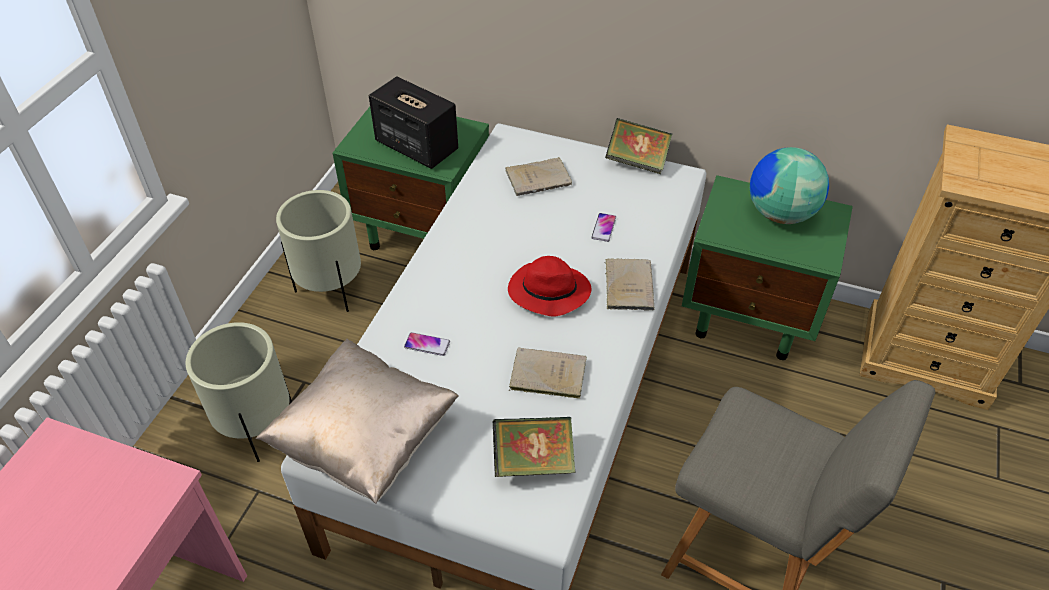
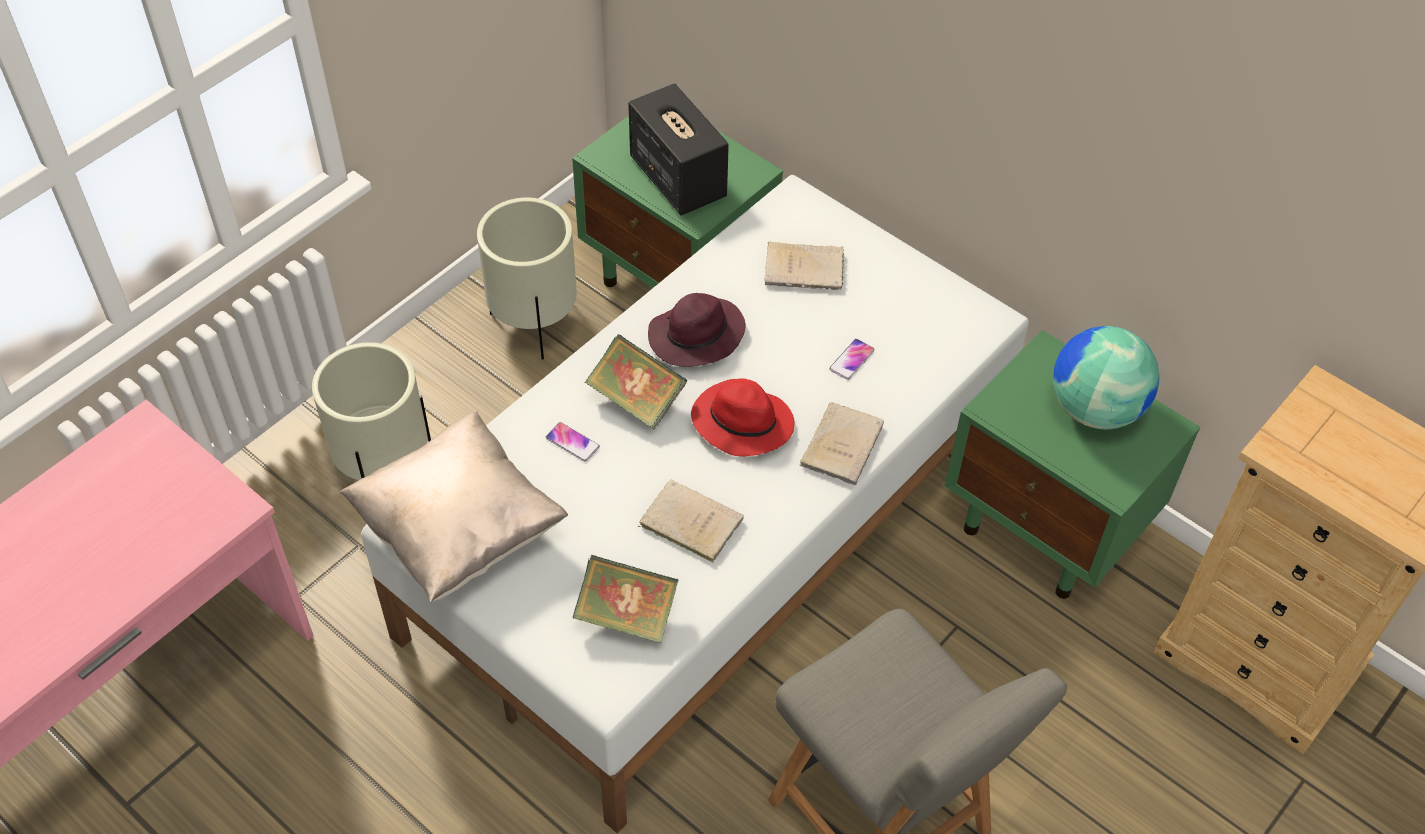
camera: 20 degrees right, 5 degrees up
(484, 244) = (695, 337): none -> purple hat
(637, 161) = (943, 281): book -> book (636, 399)

